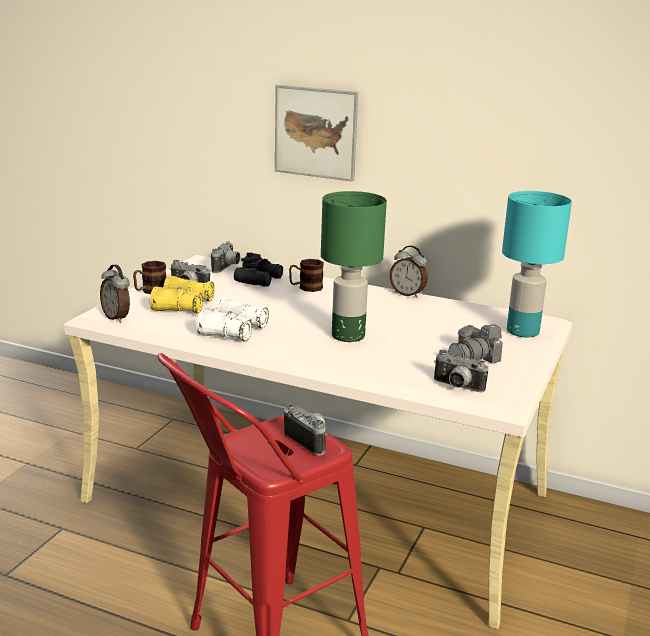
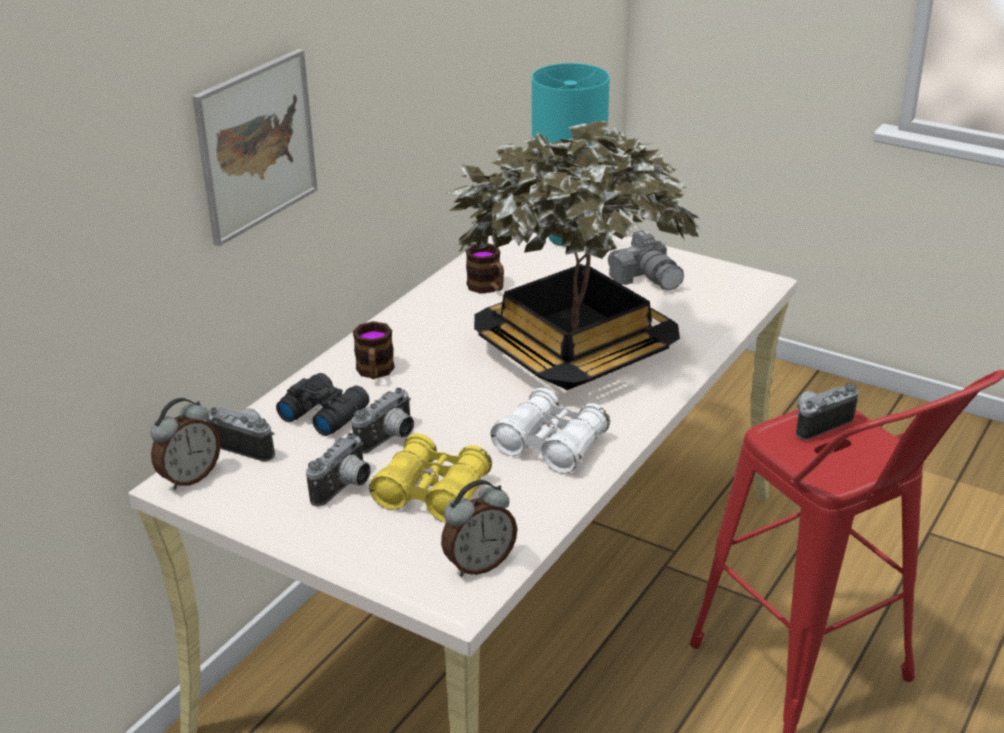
camera: 80 degrees left, 10 degrees up
(150, 291) = (351, 531): mug -> mug (488, 288)
(347, 336) = (575, 353): green table lamp -> potted plant
(407, 294) = (423, 294): alarm clock -> alarm clock (189, 477)
(456, 387) = (729, 298): camera -> camera (390, 439)

